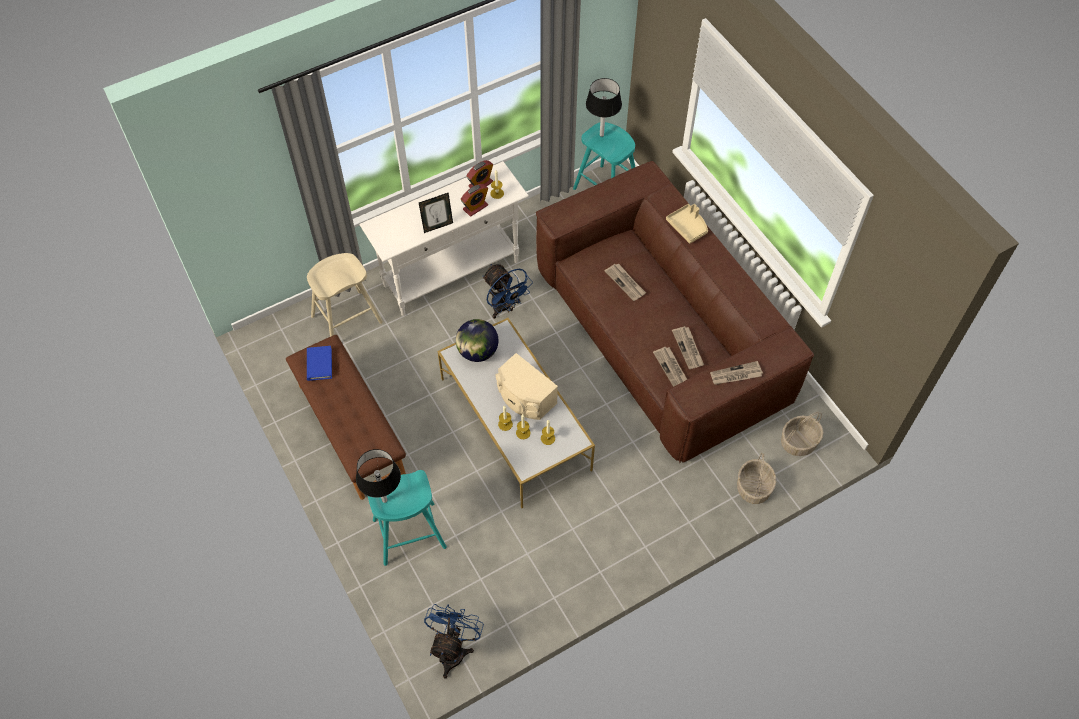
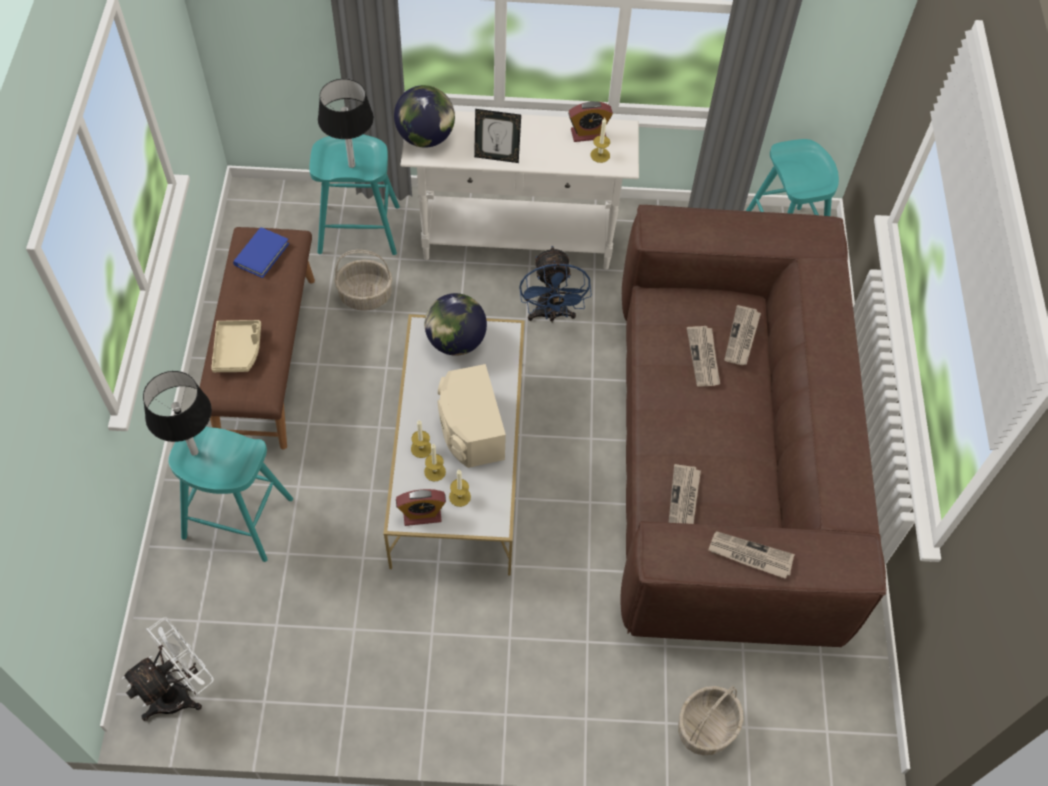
camera: 30 degrees right, 0 degrees up
(346, 319) = (358, 229): beige stool -> turquoise stool
(385, 236) = (426, 137): none -> globe
(453, 649) = (180, 691): blue fan -> white fan
(475, 207) = (560, 158): alarm clock -> alarm clock (422, 515)
(601, 135) = (800, 156): black table lamp -> black table lamp (351, 165)
(688, 227) = (827, 325): beige tray -> beige tray (238, 350)
(688, 348) = (726, 487): newspaper -> newspaper (742, 337)
(798, 442) = (814, 704): basket -> basket (366, 295)

